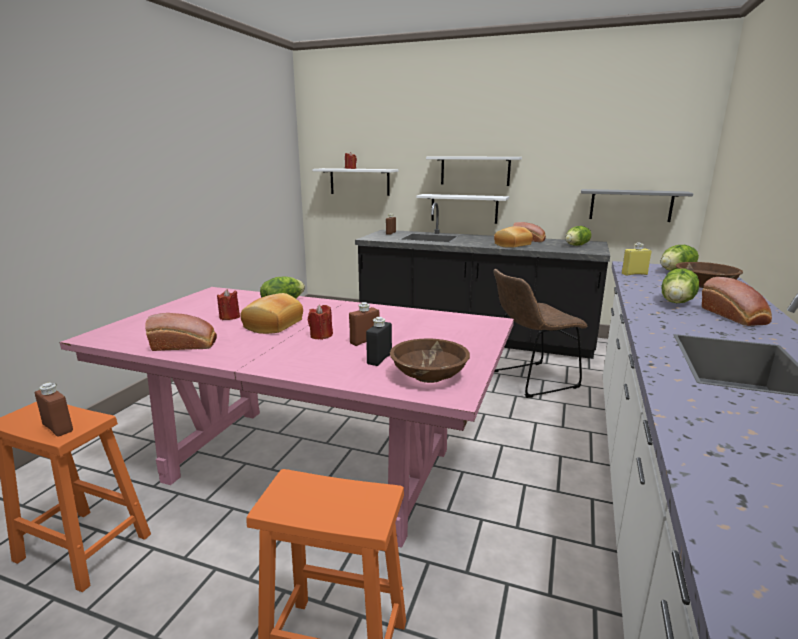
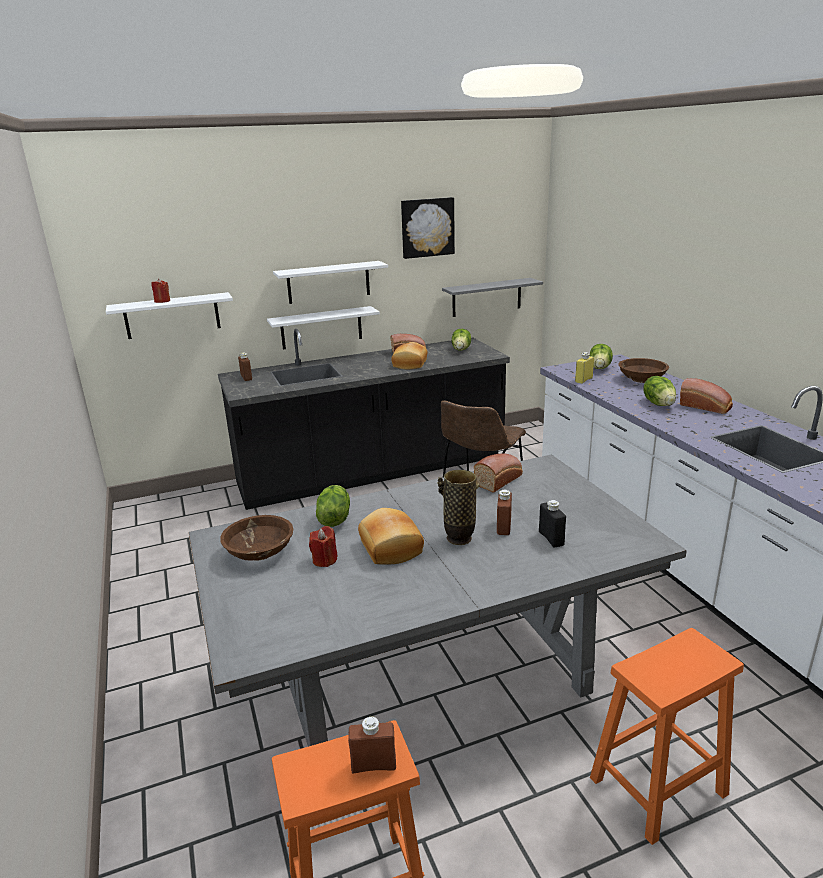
camera: 40 degrees left, 5 degrees up
(186, 345) = (369, 610): bread -> bread (500, 480)
(312, 465) = (431, 677): pink dining table -> grey dining table
(321, 335) = (459, 538): red candle -> vase
(429, 376) = (610, 536): brown bowl -> brown bowl (260, 552)
(573, 130) = (427, 227): none -> picture

